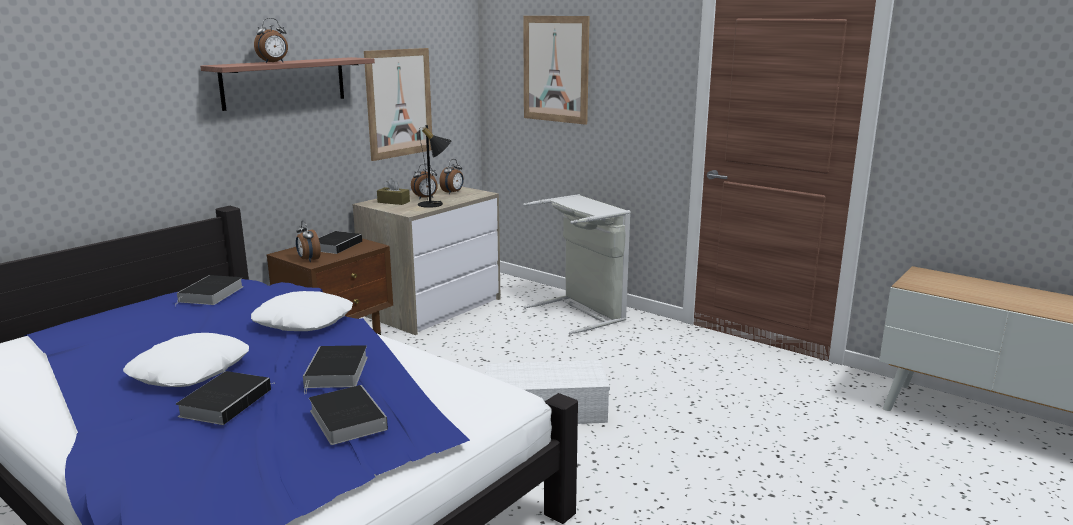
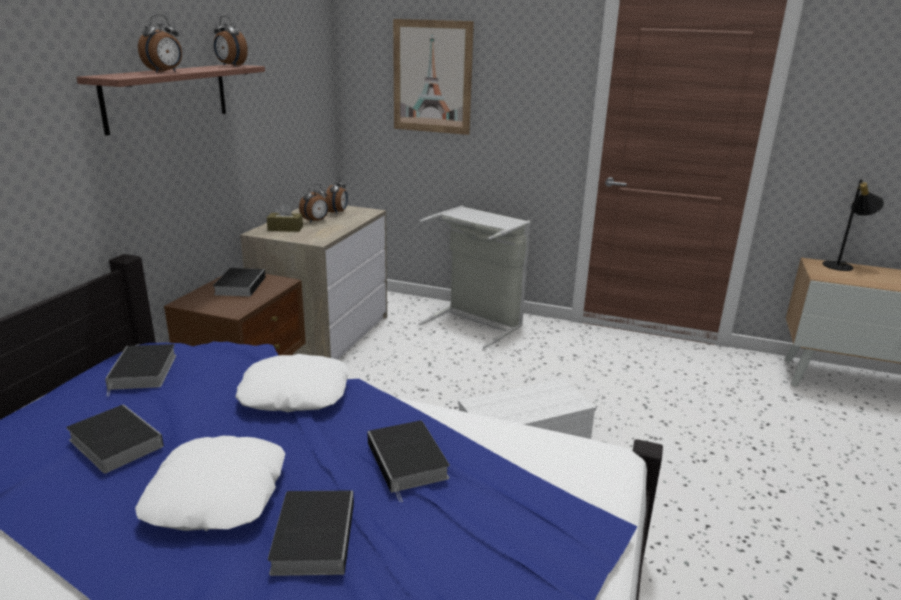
camera: 20 degrees left, 5 degrees up
(308, 260) = (224, 308): alarm clock -> alarm clock (230, 66)
(346, 418) = (484, 528): book -> book (114, 442)
(399, 103) = (273, 116): picture -> none
(435, 204) = (335, 228): black table lamp -> black table lamp (842, 265)

